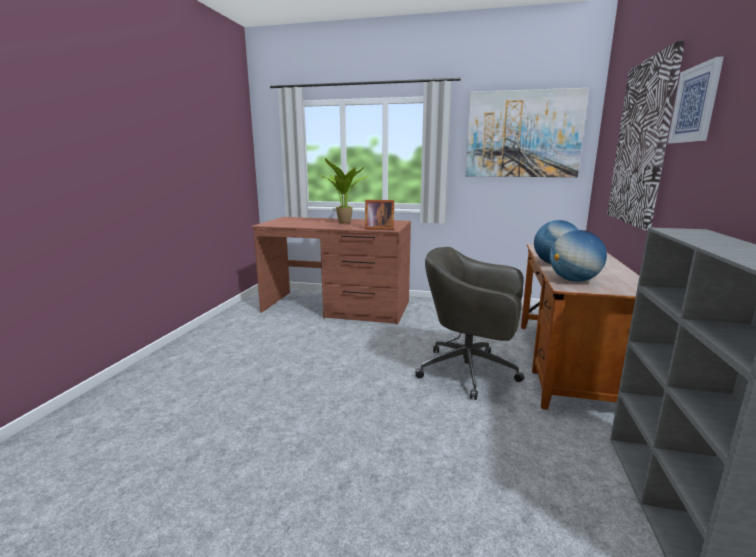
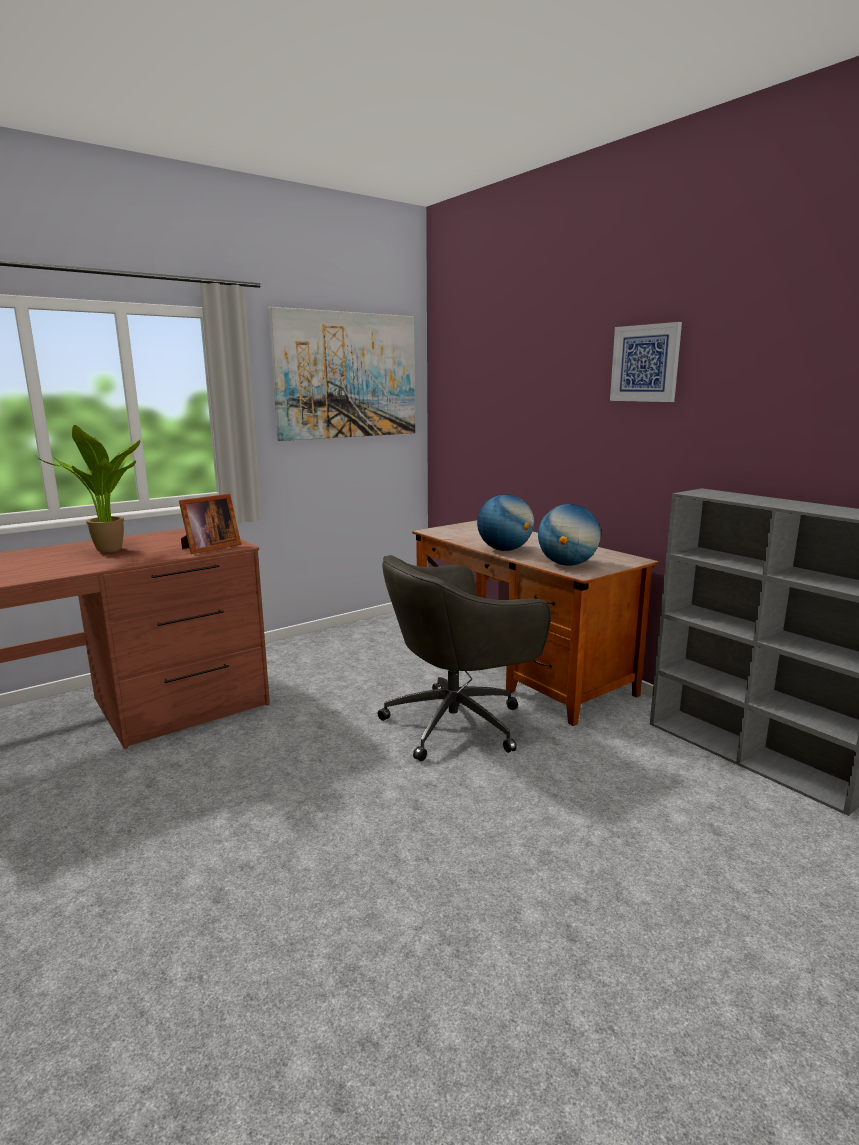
camera: 50 degrees left, 0 degrees up
(642, 143) = (546, 396): picture -> none

